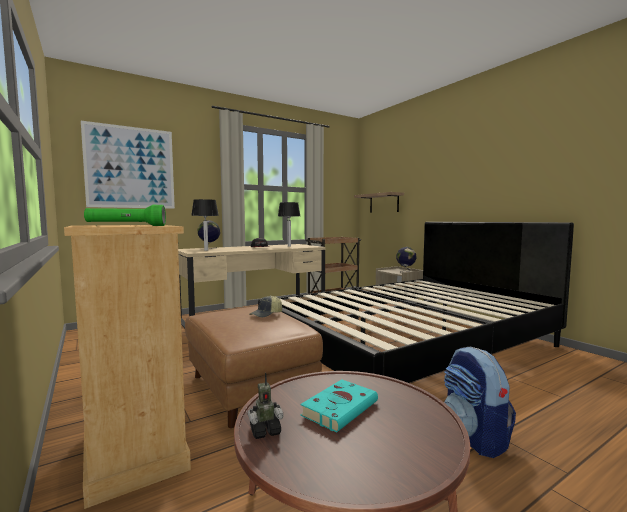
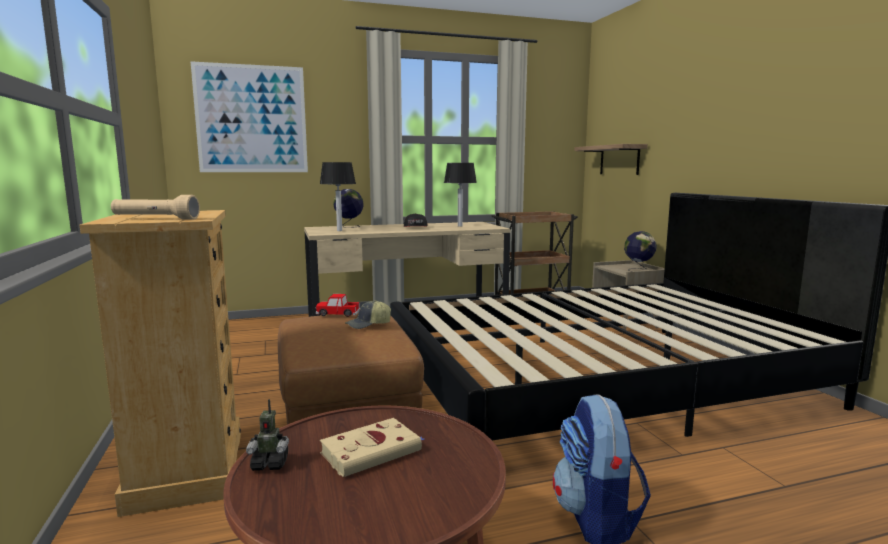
camera: 15 degrees right, 5 degrees up
(126, 226) = (155, 219): green flashlight -> beige flashlight
(233, 308) = (337, 313): none -> toy car
(341, 408) = (373, 451): turquoise book -> beige book

